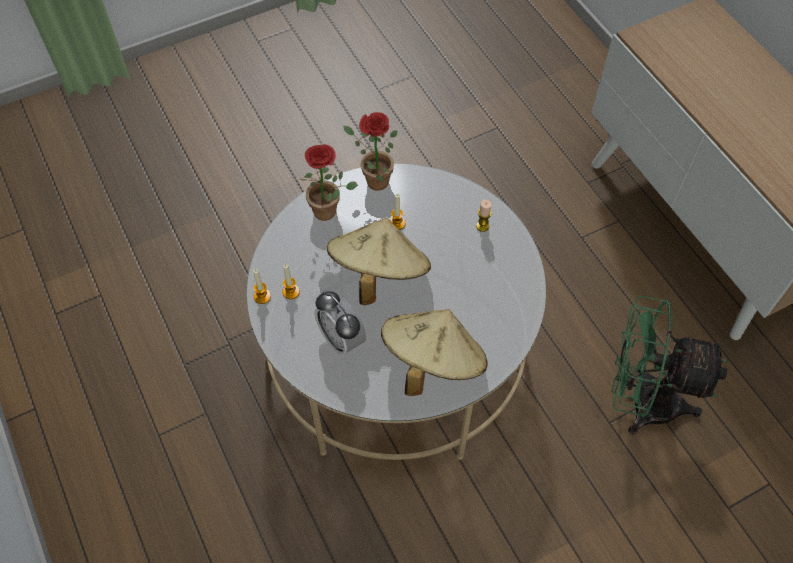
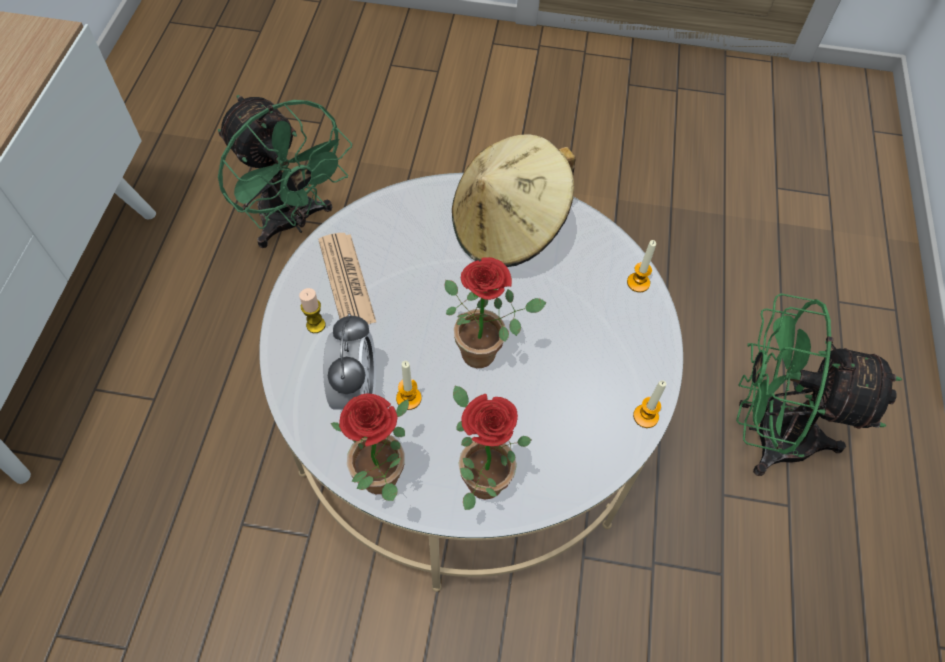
camera: 145 degrees left, 0 degrees up
(194, 478) = (767, 433): none -> green fan
(291, 292) = (606, 399): candle -> candle (638, 283)
(341, 339) = (585, 307): alarm clock -> alarm clock (355, 390)
(378, 274) = (486, 351): beige hat -> potted plant
(493, 260) = (346, 281): none -> newspaper

